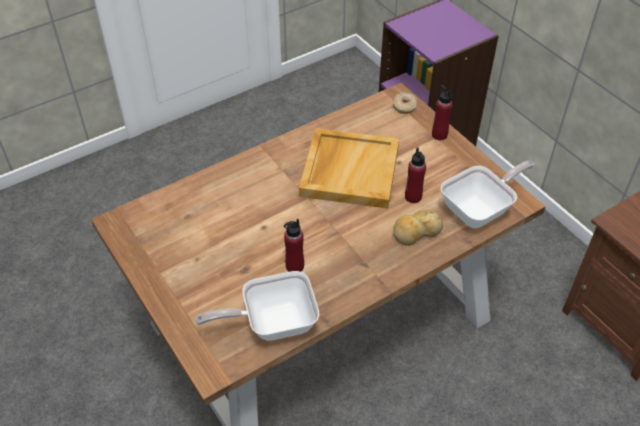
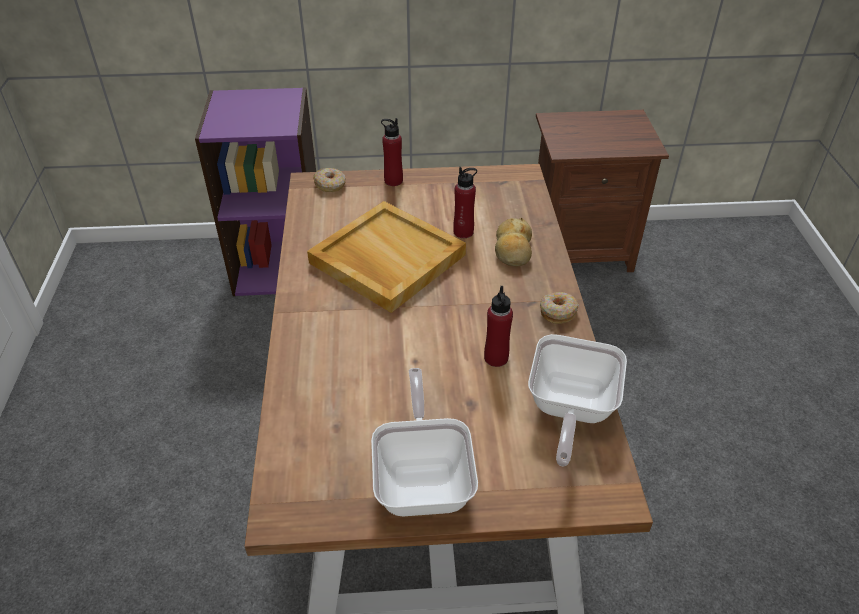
camera: 60 degrees left, 5 degrees down
(366, 283) = (557, 312): none -> donut
(480, 210) = (515, 199): frying pan -> frying pan (423, 478)

